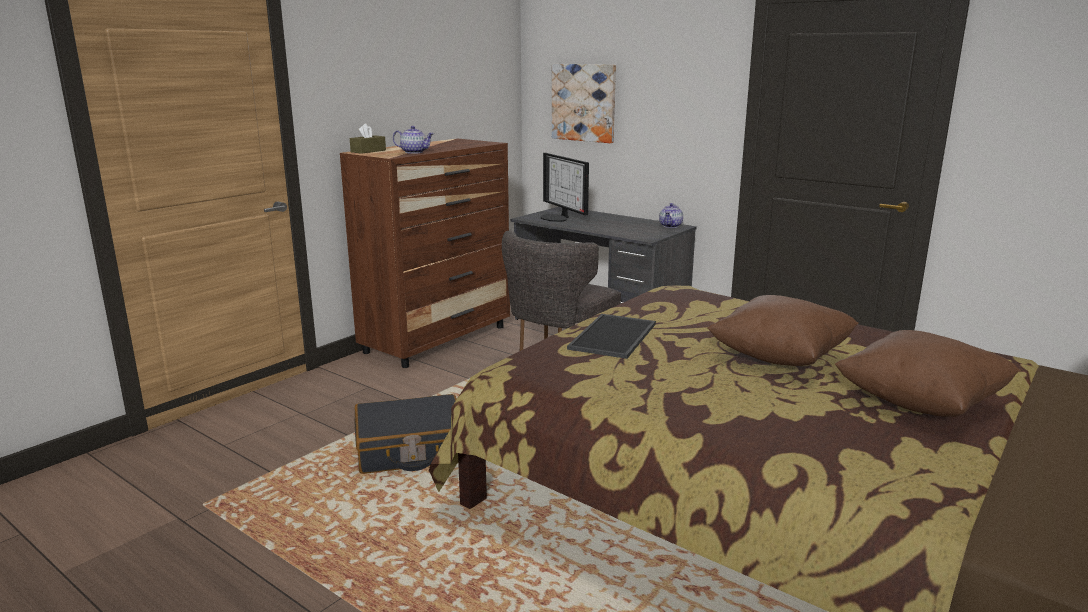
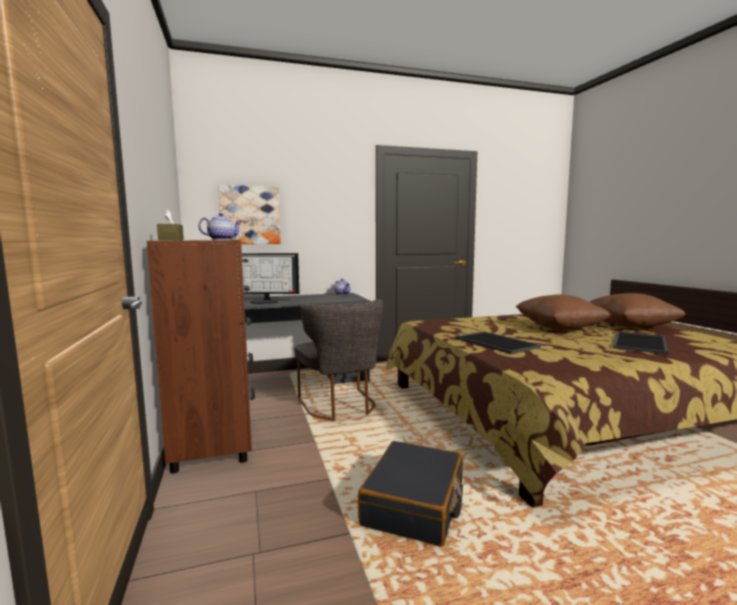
camera: 55 degrees left, 10 degrees down
(769, 410) = (638, 342): none -> tray

